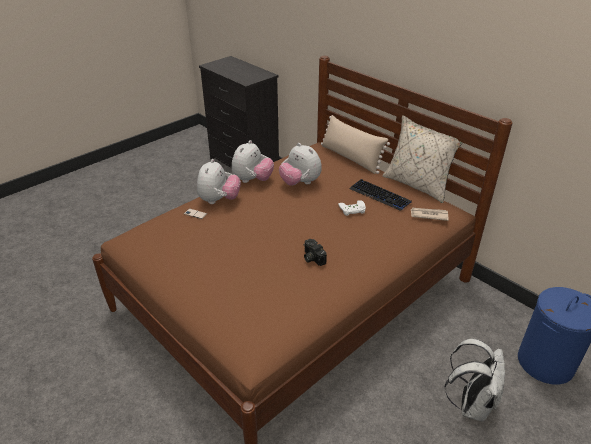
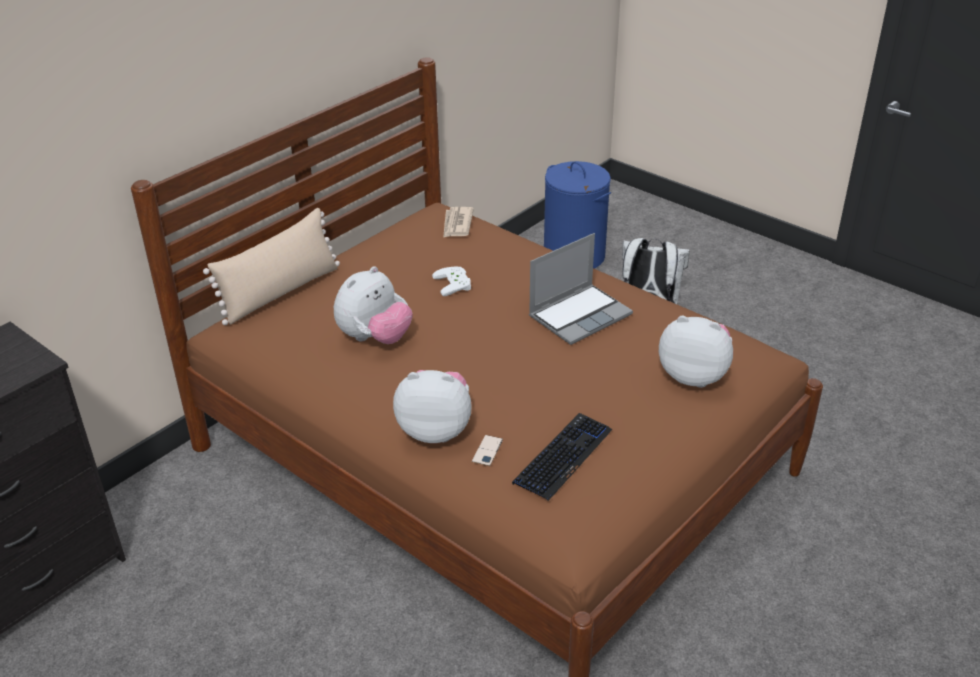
camera: 95 degrees left, 0 degrees up
(252, 180) = (360, 397): plush toy -> plush toy (693, 375)
(312, 258) = (580, 315): camera -> laptop
(380, 195) = (411, 261): keyboard -> keyboard (563, 457)
(417, 185) = (372, 232): beige pillow -> none

